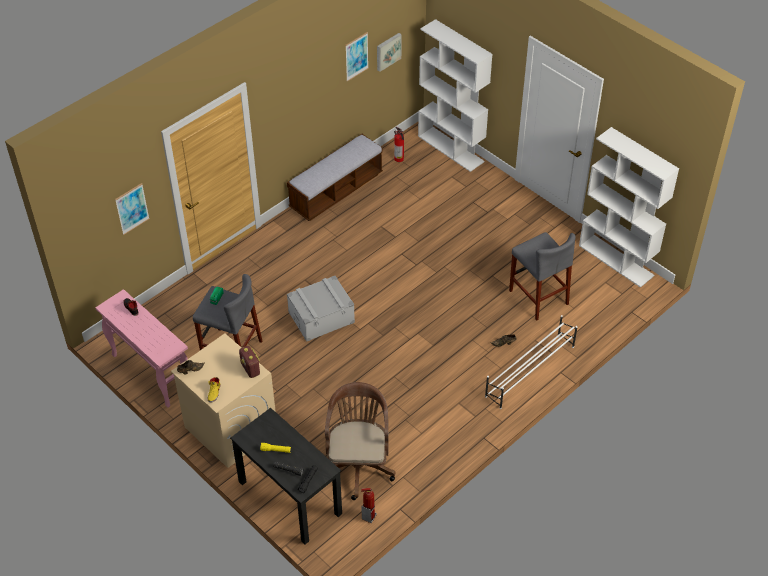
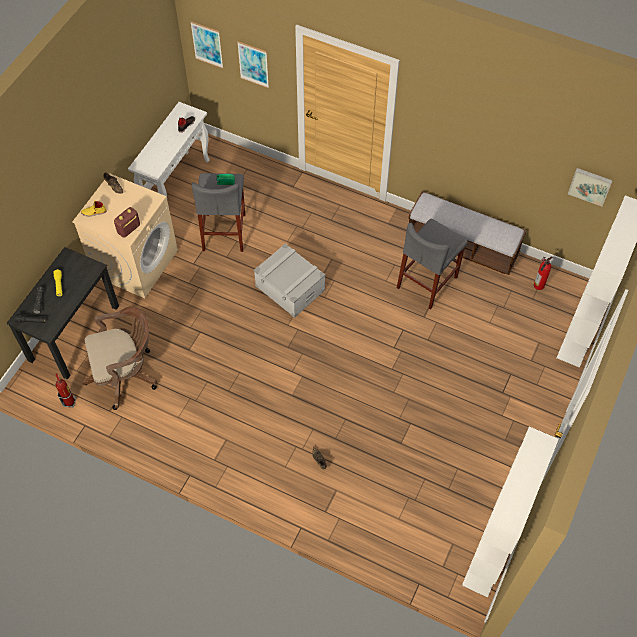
camera: 70 degrees right, 10 degrees up
(150, 373) = (177, 184): pink console table -> white console table
(356, 56) = (545, 154): picture -> picture (207, 44)
(529, 371) = (290, 496): white shoe rack -> none
(538, 297) = (399, 477): grey stool -> grey stool (427, 282)

